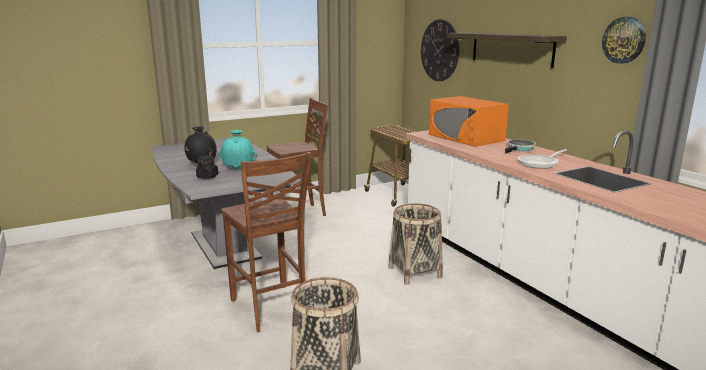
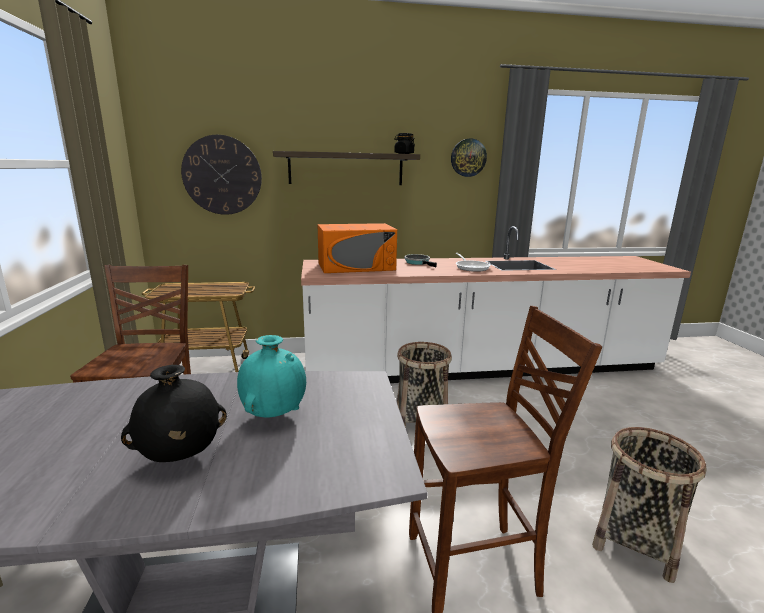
camera: 70 degrees left, 0 degrees up
(207, 177) = (292, 457): black jar -> black jar (404, 154)

